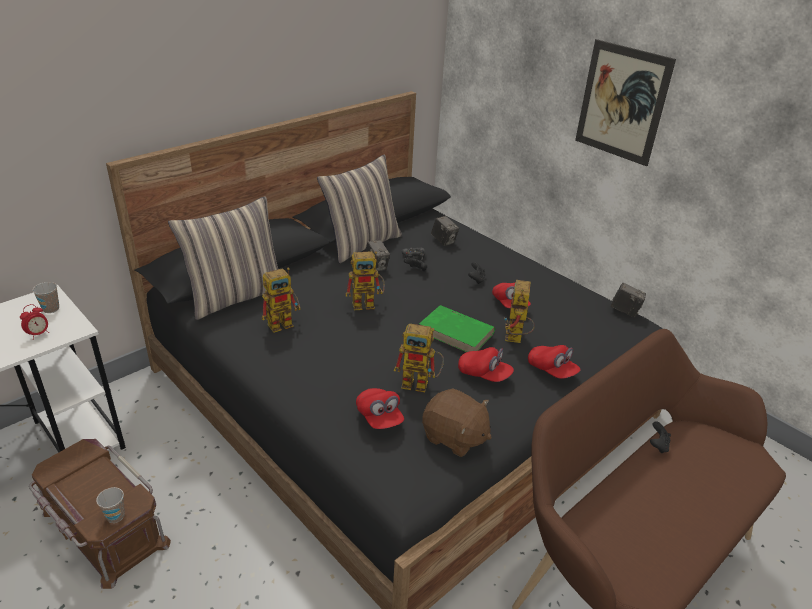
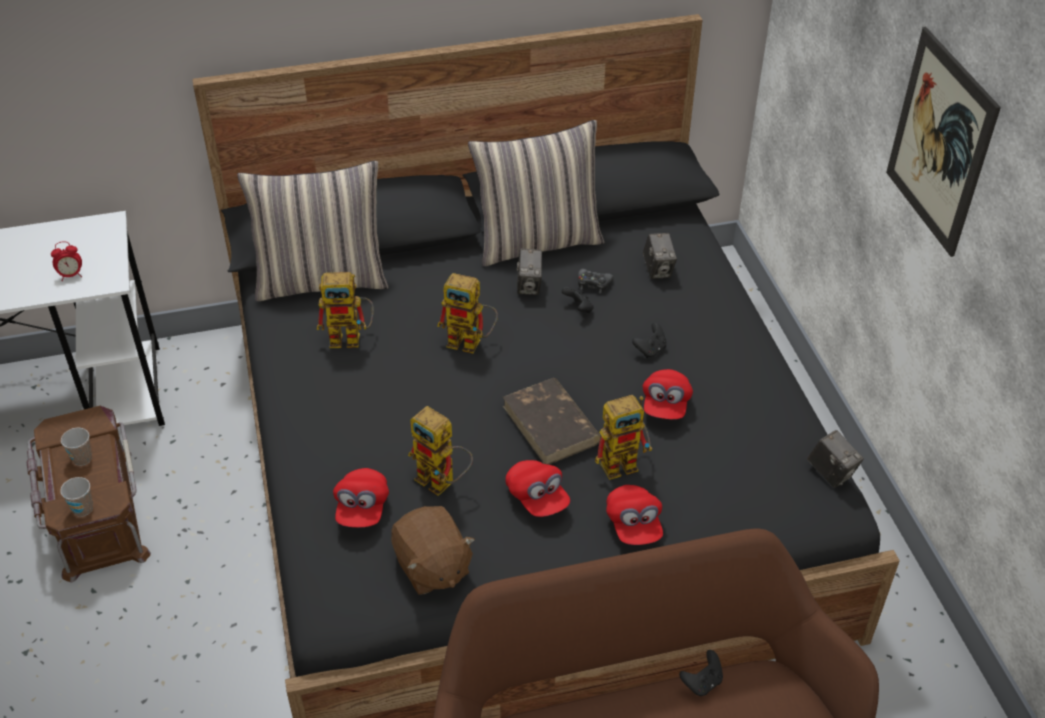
camera: 30 degrees right, 10 degrees up
(51, 309) = (100, 244): cup -> cup (82, 459)
(457, 332) = (551, 425): green book -> brown book
(515, 339) = (625, 462): toy robot -> toy robot turned 150 degrees counterclockwise

